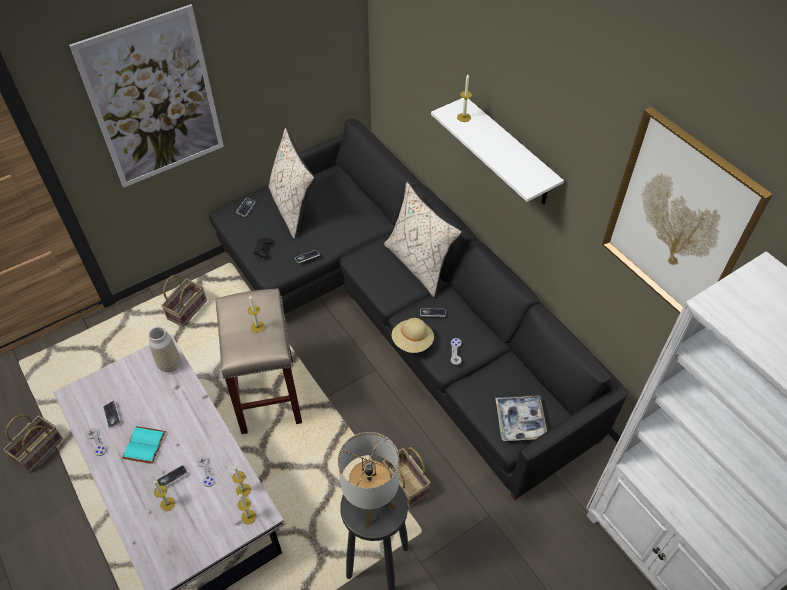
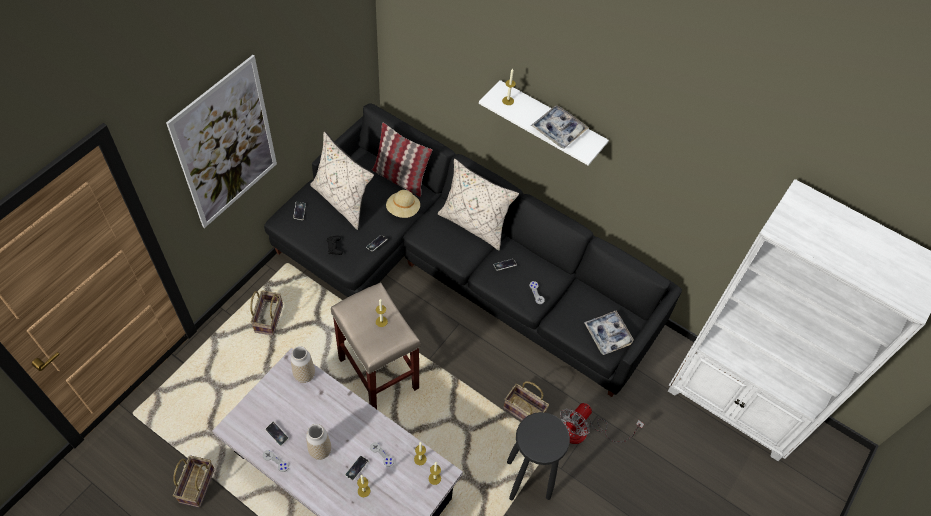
camera: 25 degrees left, 5 degrees up
(145, 446) = (320, 450): turquoise book -> vase
(362, 201) = (400, 178): none -> pillow
(371, 505) = (541, 437): table lamp -> none
(412, 342) = (499, 294): beige hat -> beige hat (403, 210)
(465, 529) = (584, 432): none -> fan
(508, 158) = (558, 130): none -> tray
(678, 221) = (718, 162): picture -> none

